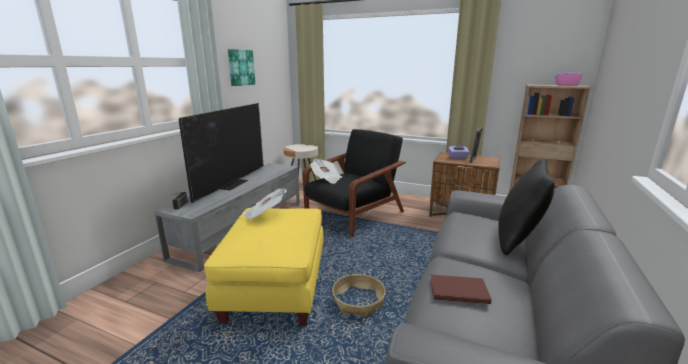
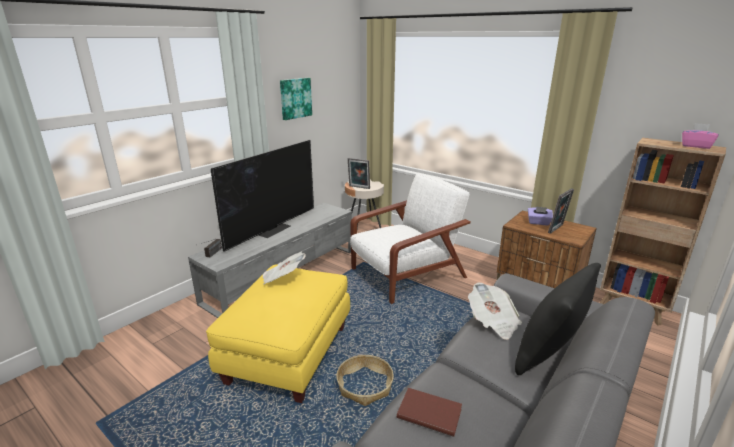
camera: 15 degrees right, 5 degrees up
(297, 149) = (359, 187): none -> picture frame
(326, 179) = (374, 233): newspaper -> newspaper (493, 322)
(353, 214) = (406, 274): black armchair -> white armchair

